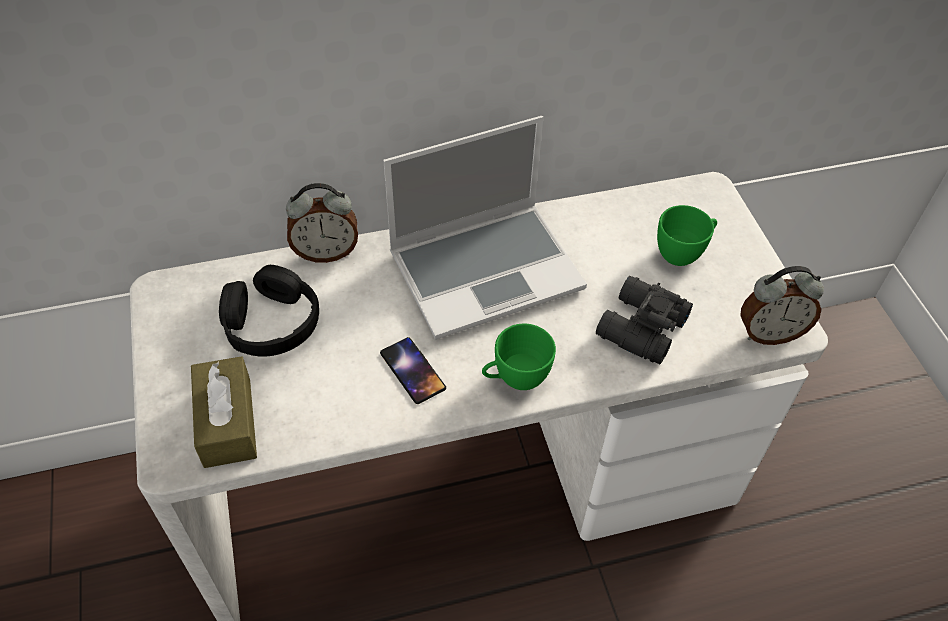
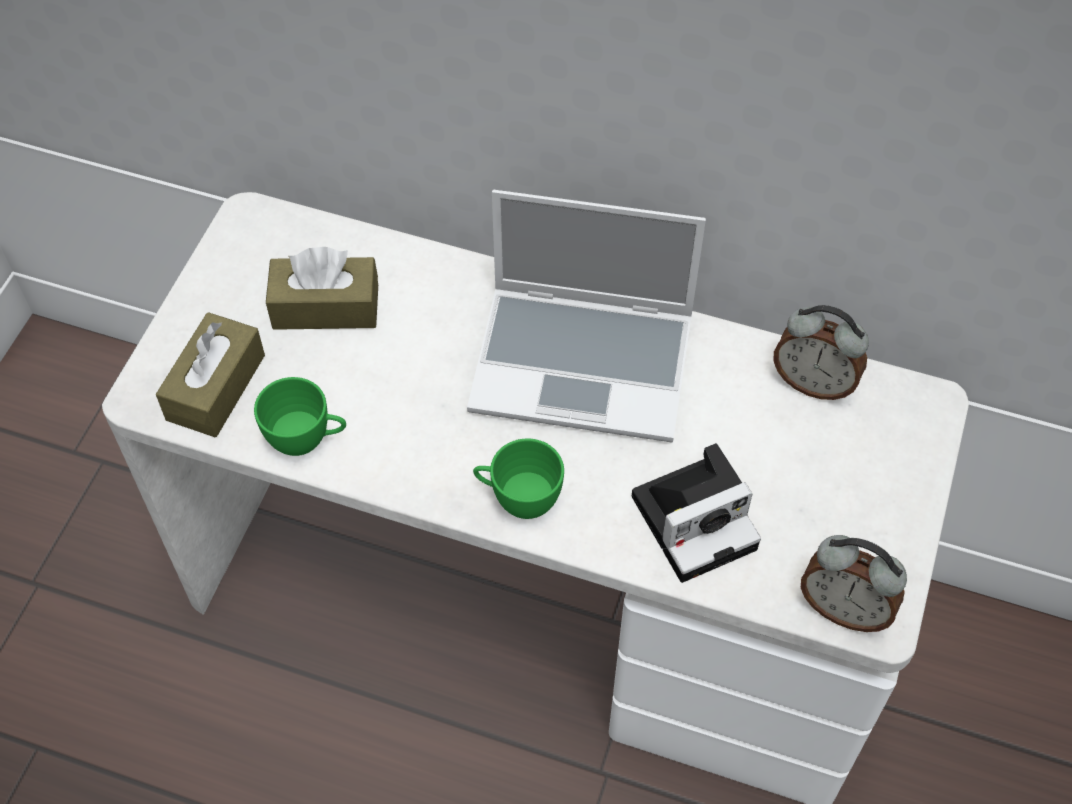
camera: 35 degrees right, 5 degrees up
(271, 323) = (326, 307): black headphones -> brown tissue box
(326, 252) = (433, 258): alarm clock -> alarm clock (813, 382)
(412, 370) = (423, 432): phone -> none
(639, 328) = (697, 519): black binoculars -> camera
(683, 253) = (825, 461): green cup -> green cup (307, 439)

